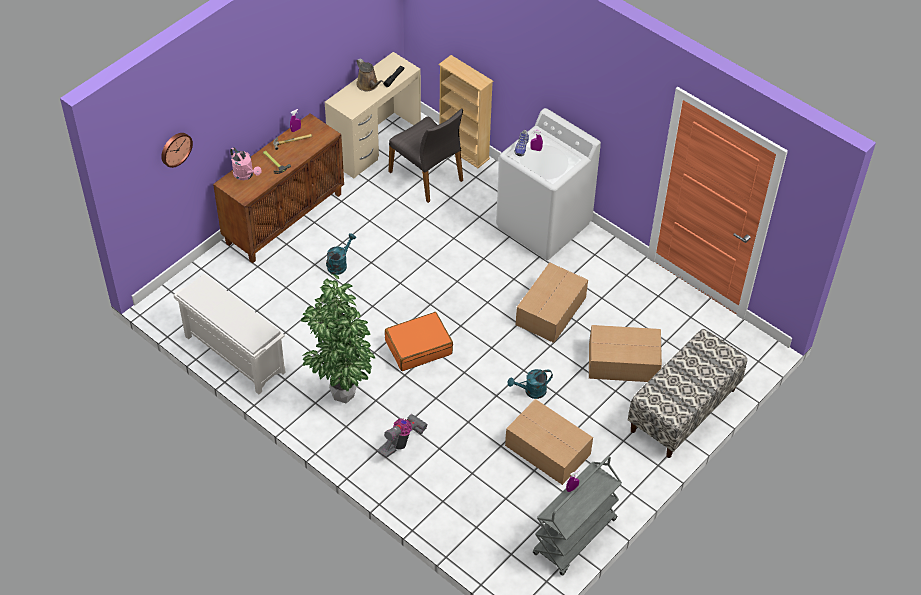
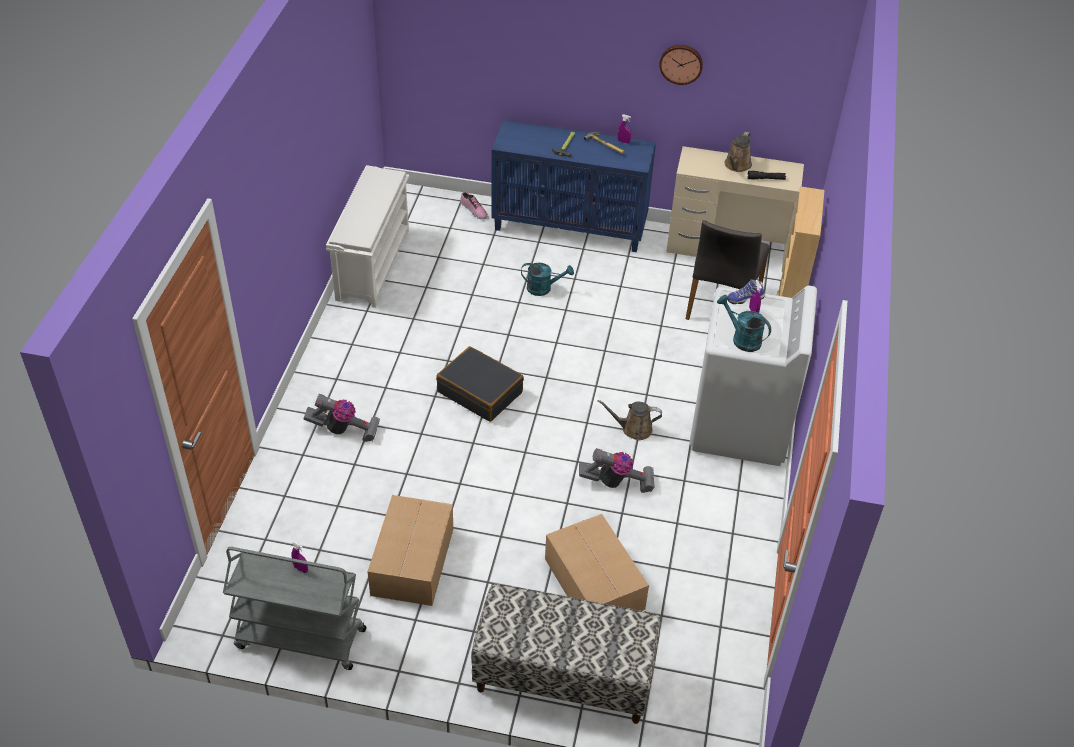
camera: 60 degrees right, 5 degrees down
(175, 149) = (465, 40): wall clock -> wall clock (681, 63)
(218, 266) = (473, 210): none -> shoe
(246, 175) = (532, 134): pink watering can -> none
(284, 218) = (570, 227): brown cabinet -> blue cabinet
(340, 395) = (373, 358): potted plant -> none
(418, 347) = (480, 392): orange suitcase -> black suitcase
(509, 280) = (633, 429): none -> brown watering can
(531, 391) = (487, 512): turquoise watering can -> turquoise watering can (742, 339)
(550, 311) = (617, 482): cardboard box -> vacuum cleaner

